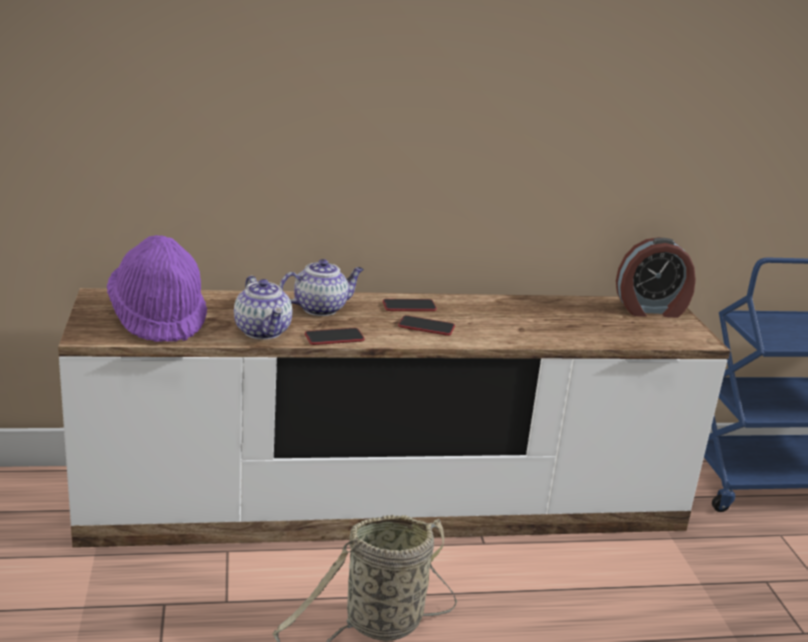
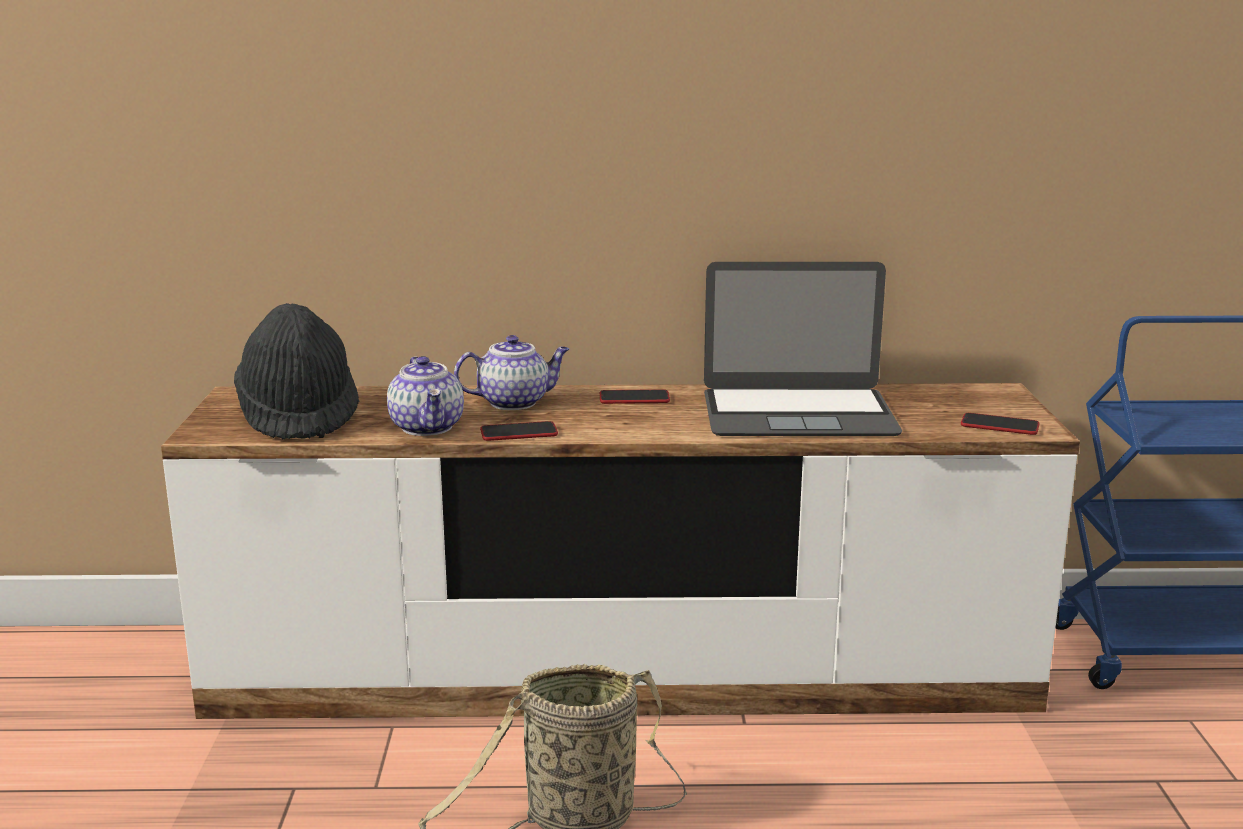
camera: 10 degrees right, 5 degrees down
(159, 319) = (299, 416): purple hat -> black hat
(426, 327) = (649, 420): phone -> phone (999, 425)
(531, 322) = (798, 413): none -> laptop
(650, 310) = (976, 397): alarm clock -> none

